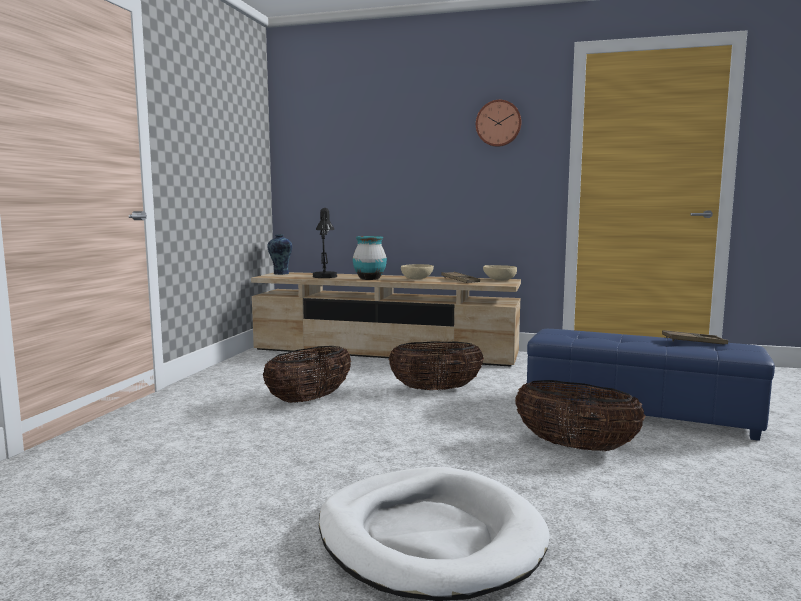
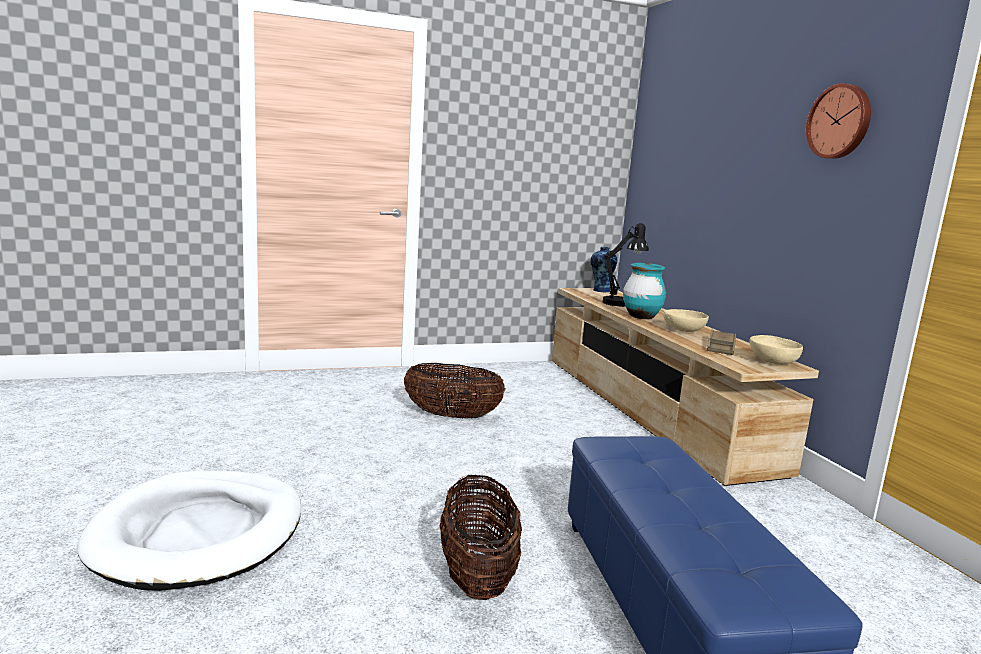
camera: 55 degrees right, 5 degrees up
(436, 389) = (561, 461): basket -> none
(693, 342) = (750, 545): brown tray -> none

